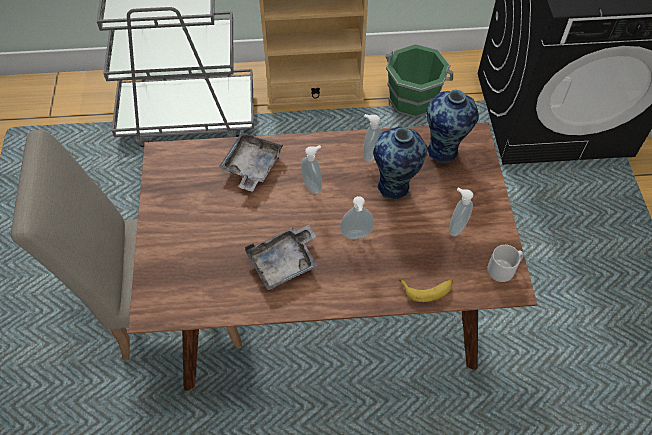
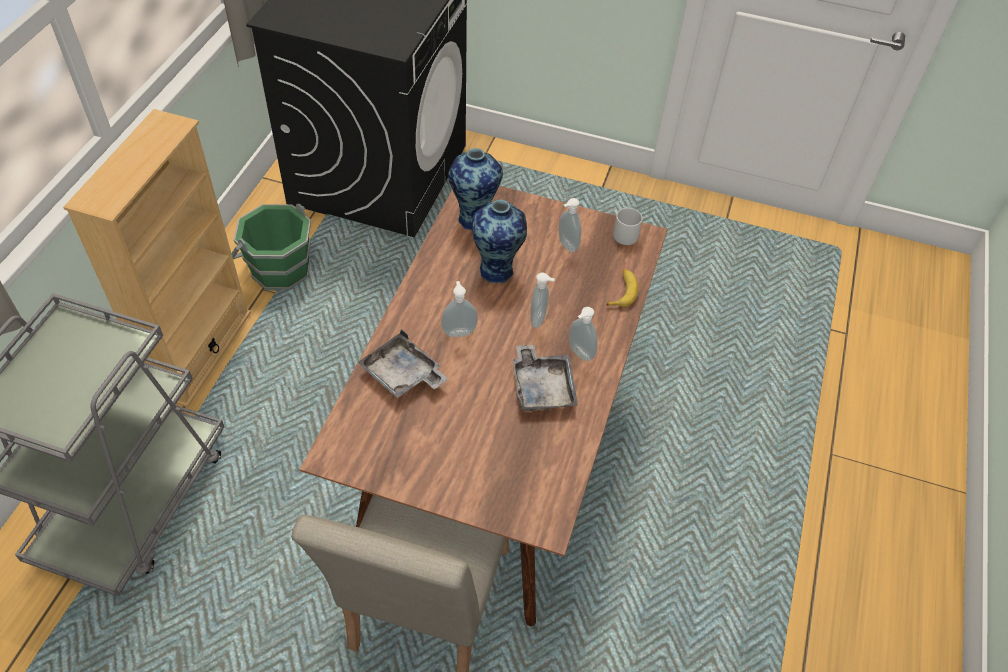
camera: 70 degrees left, 5 degrees down
(369, 154) = (446, 273): soap dispenser -> soap dispenser (579, 354)

